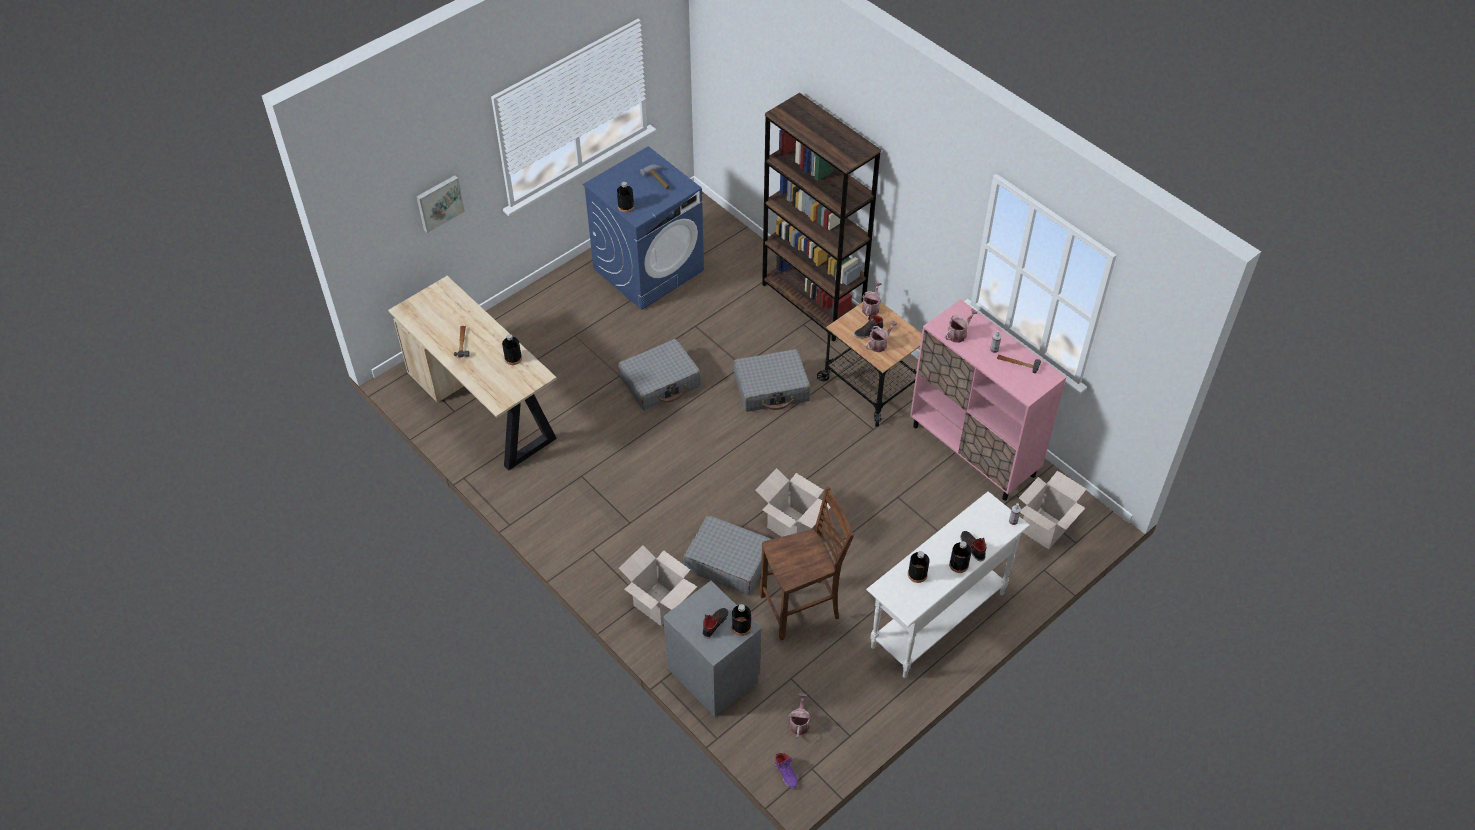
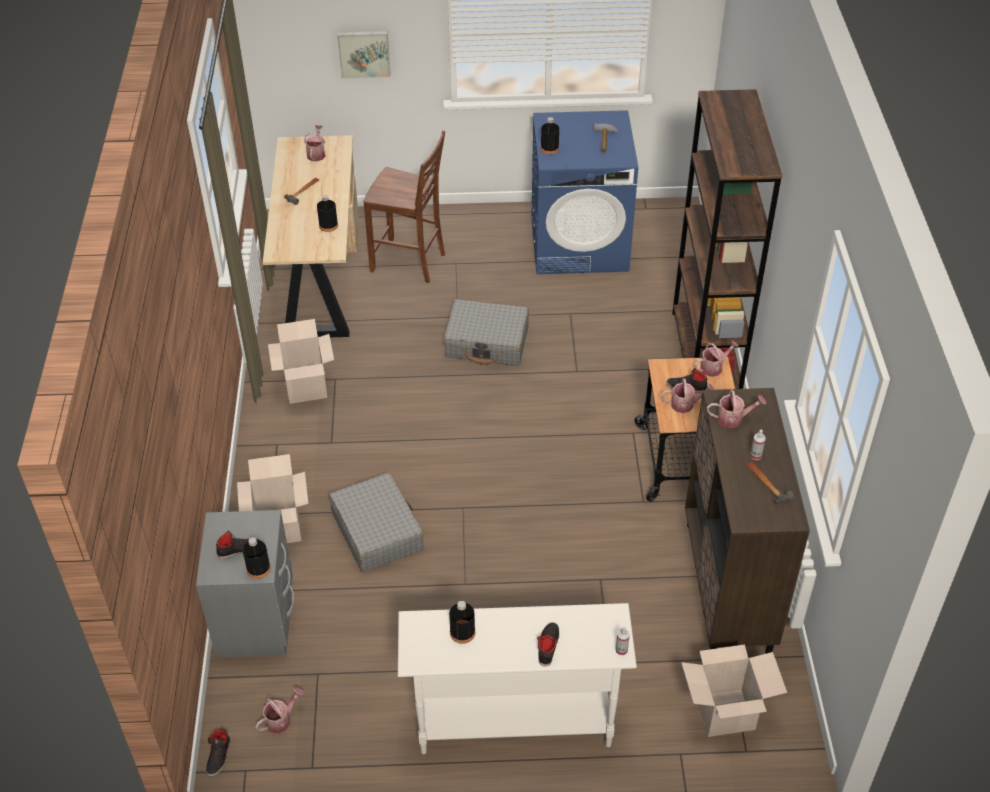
camera: 40 degrees right, 5 degrees down
(436, 306) = (316, 153): none -> watering can
(771, 388) = (583, 406): grey suitcase -> none
(786, 773) = (219, 756): purple shoe -> black shoe
(791, 526) = (469, 538): cardboard box -> cardboard box (306, 387)
(802, 608) = (397, 618): brown chair -> brown chair (409, 263)
(959, 564) = (515, 652): black bottle -> none
(974, 451) = (727, 587): pink cabinet -> brown cabinet

